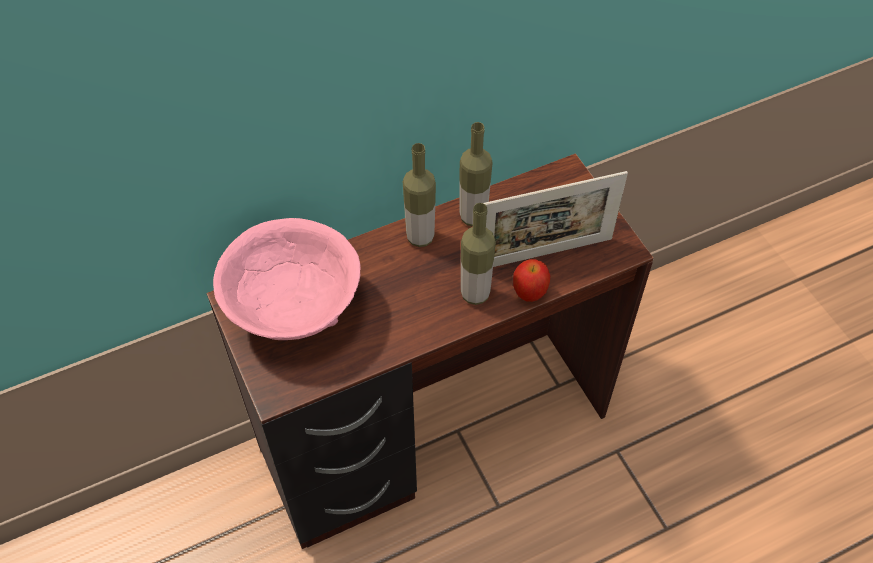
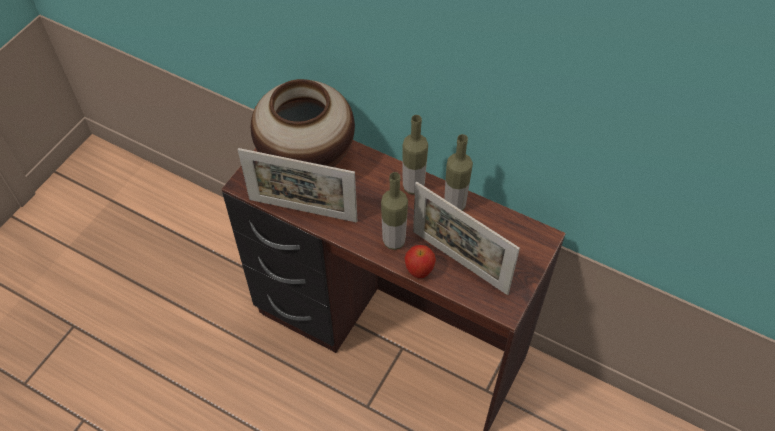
camera: 55 degrees right, 0 degrees up
(294, 310) = (306, 158): pink bowl -> vase
(364, 354) = (302, 210): none -> picture frame

